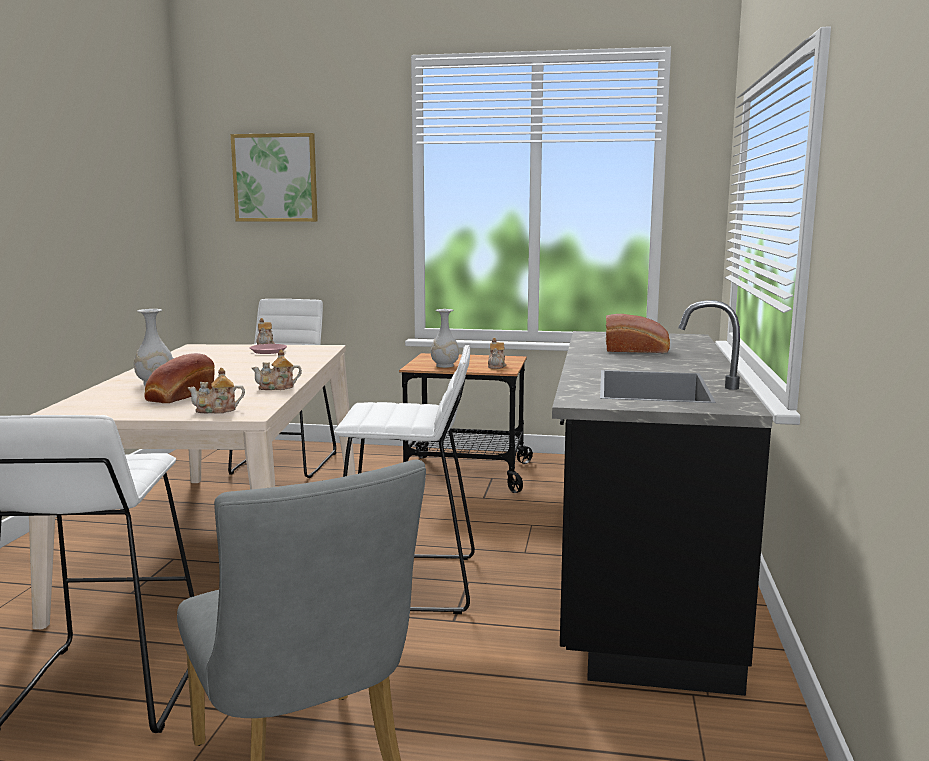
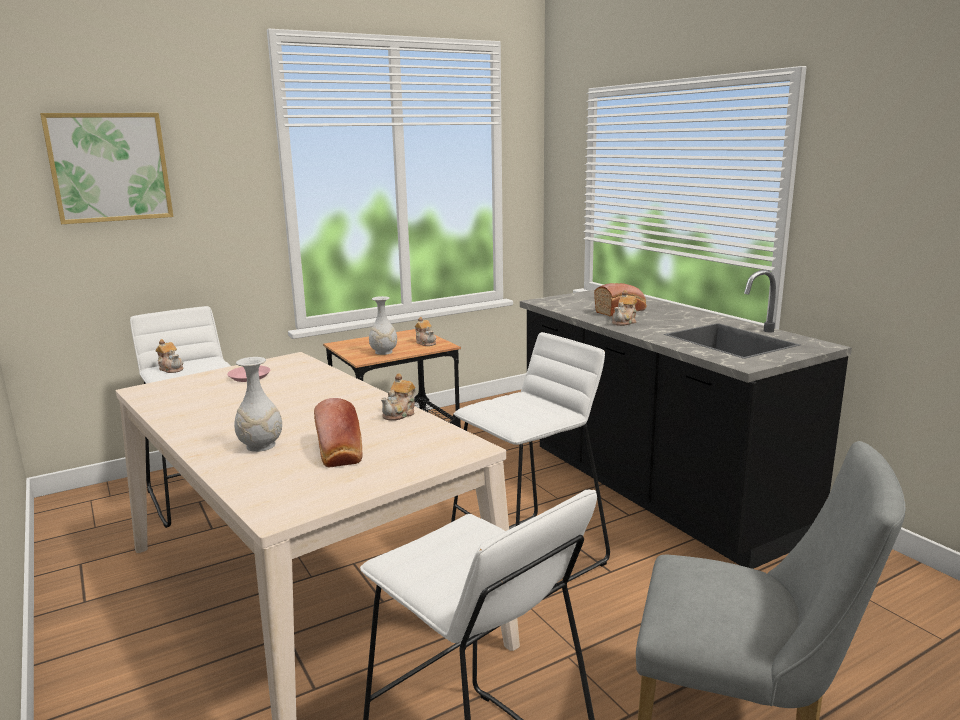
camera: 40 degrees left, 5 degrees up
(217, 410) = (431, 454): teapot -> teapot (625, 322)

